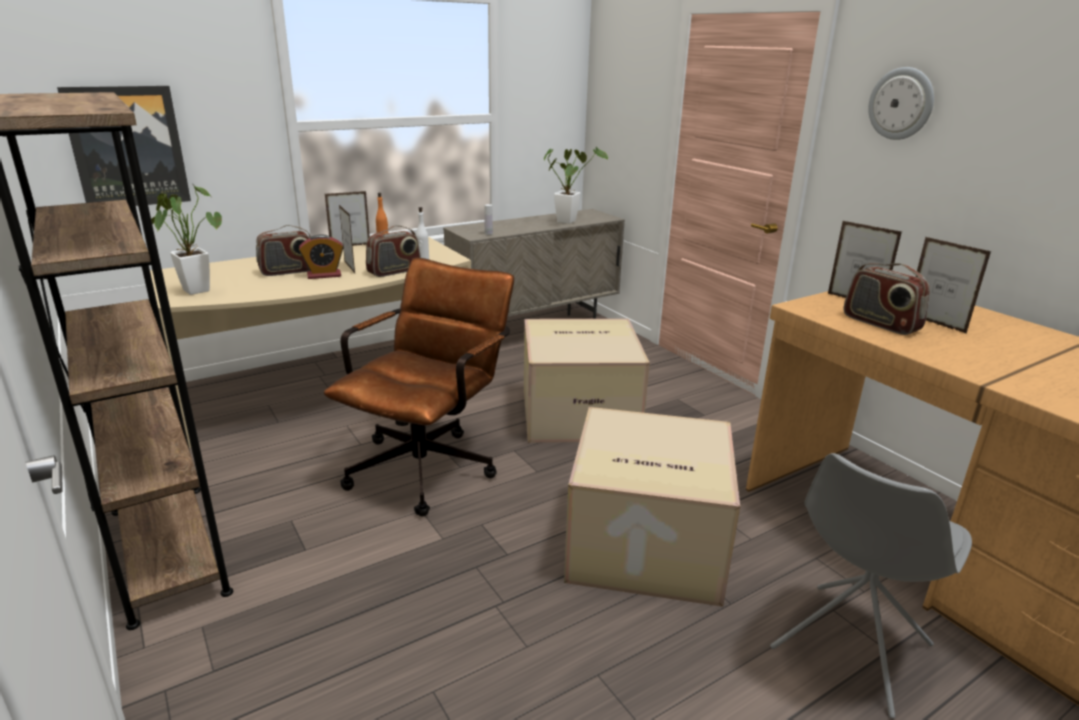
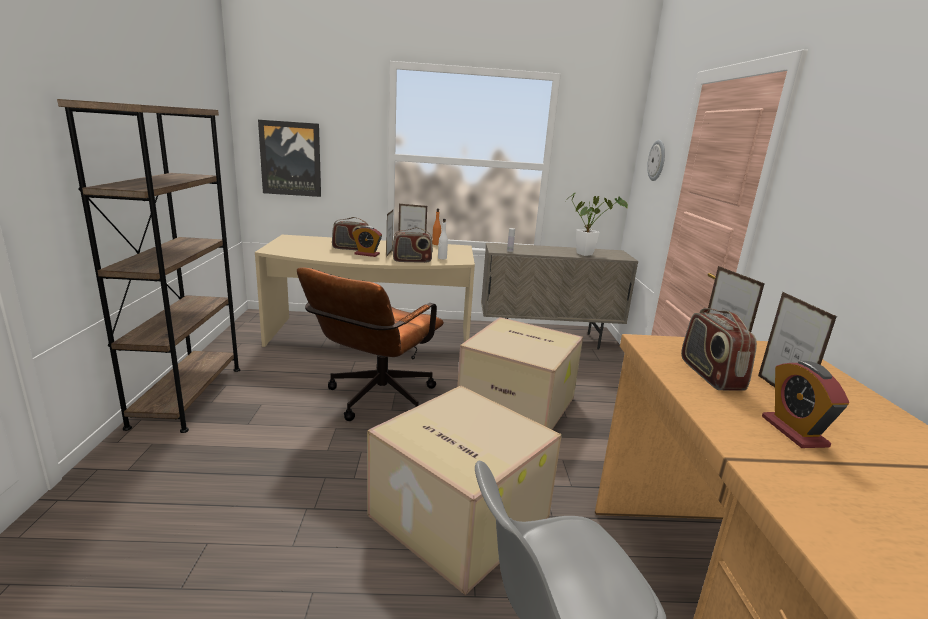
camera: 30 degrees right, 5 degrees down
(194, 289) = (287, 247): potted plant -> none
(429, 463) = (375, 400): brown office chair -> brown office chair turned 150 degrees clockwise
(901, 103) = (840, 158): wall clock -> wall clock (657, 160)
(983, 352) = (794, 431): none -> alarm clock

